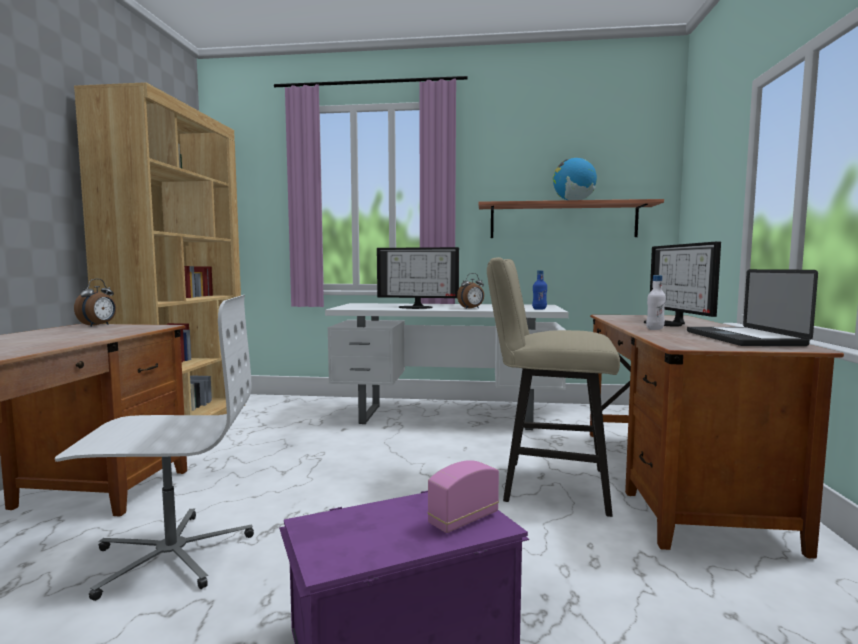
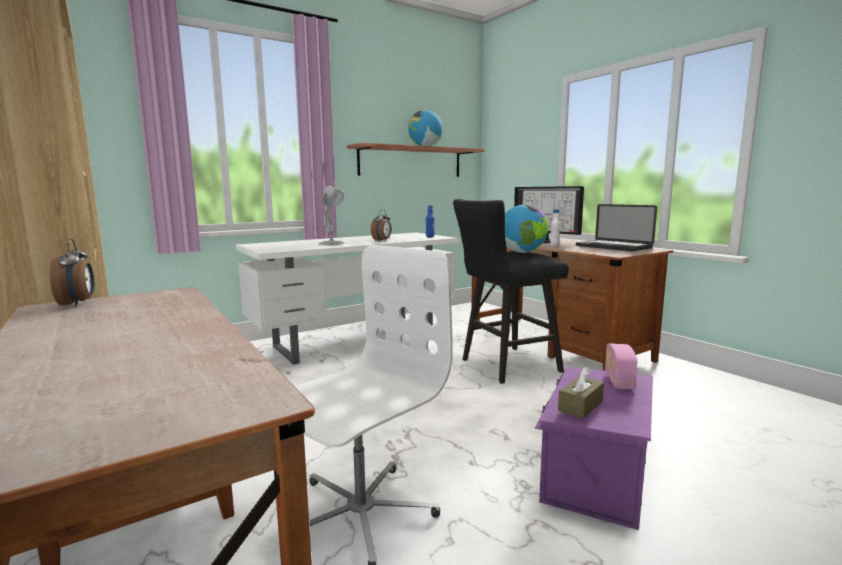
camera: 40 degrees left, 5 degrees up
(347, 524) = (580, 406): none -> brown tissue box
(416, 307) = (332, 243): monitor -> white table lamp
(546, 485) = (504, 366): beige stool -> black stool
(573, 332) = (522, 252): none -> globe

